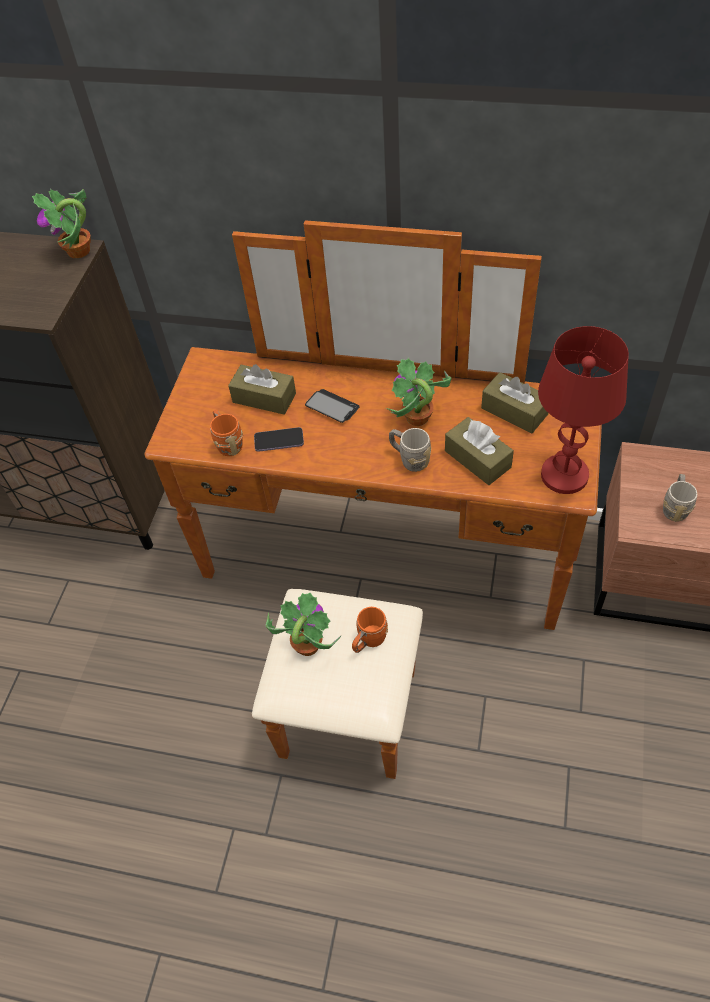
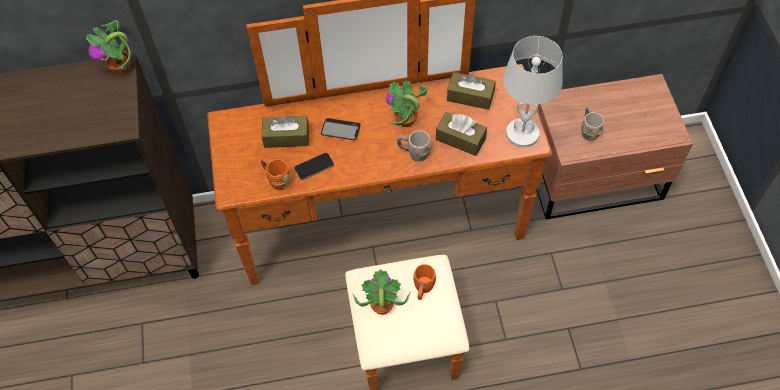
camera: 25 degrees left, 5 degrees up
(565, 475) = (522, 133): red table lamp -> white table lamp

